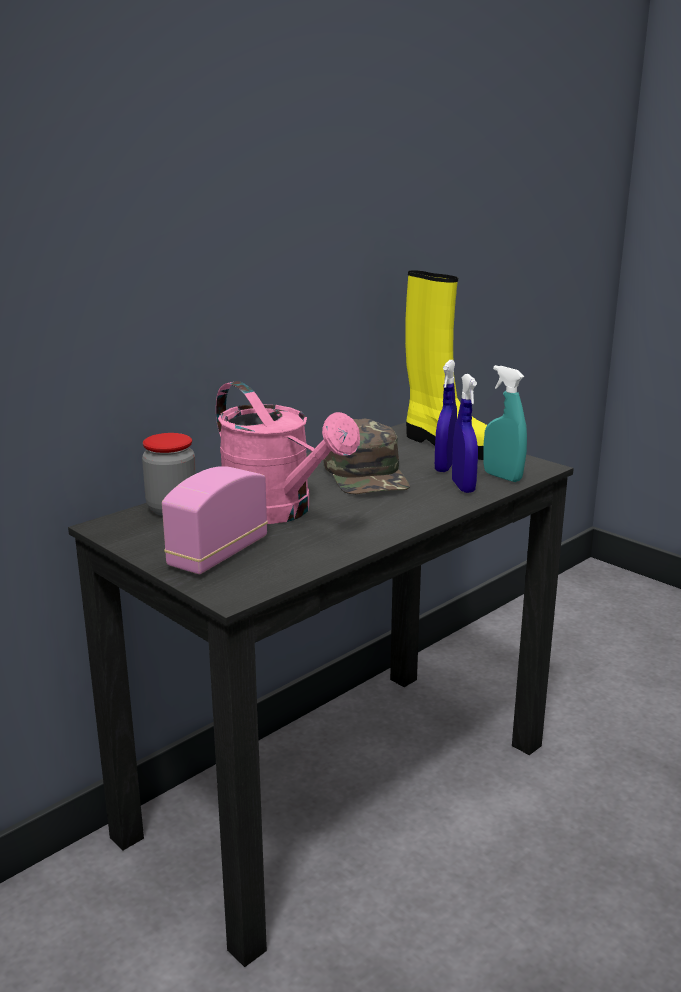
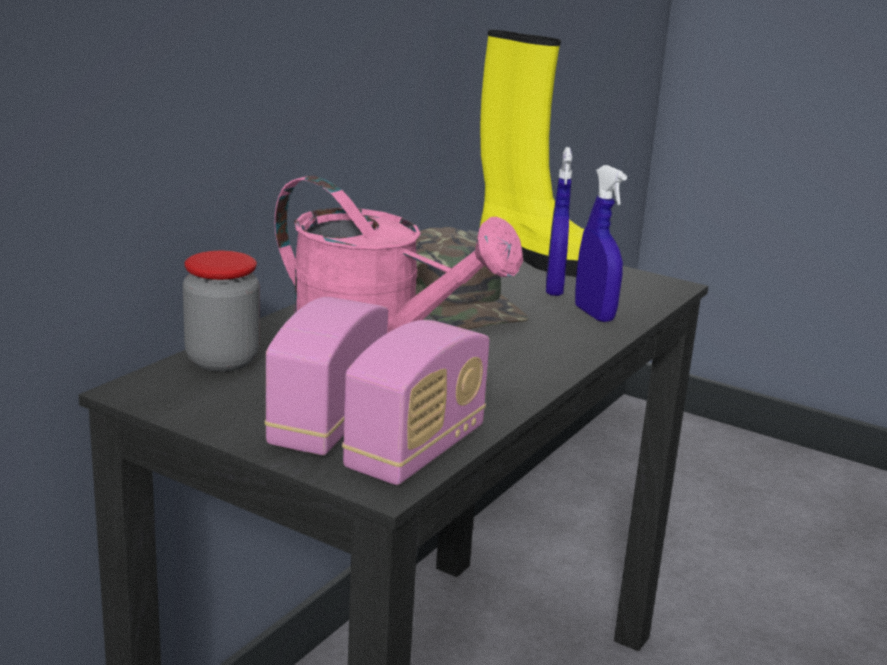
camera: 15 degrees left, 0 degrees up
(267, 575) = (416, 451): none -> radio
(502, 477) = (633, 299): turquoise spray bottle -> none

